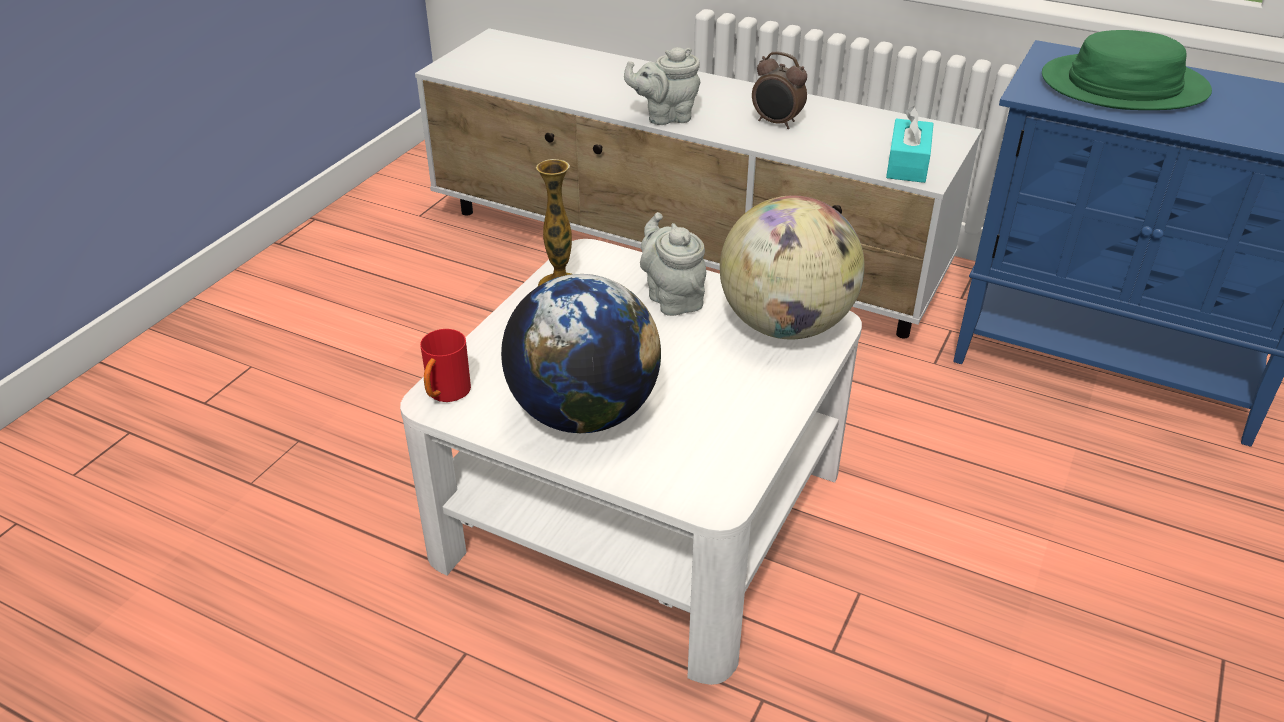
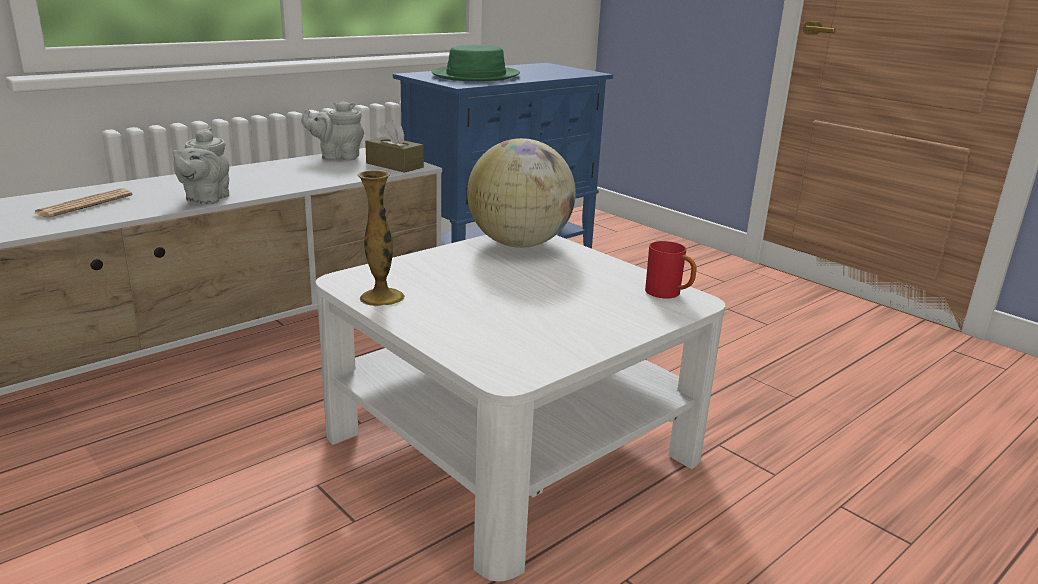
camera: 70 degrees left, 15 degrees down
(445, 395) = (502, 371): red mug -> red mug (669, 294)
(583, 413) = (572, 321): globe -> none
(598, 80) = (84, 204): none -> newspaper
(672, 298) = (448, 266): grey teapot -> grey teapot (337, 157)
(776, 123) = (281, 177): alarm clock -> none
(907, 164) = (394, 165): turquoise tissue box -> brown tissue box

